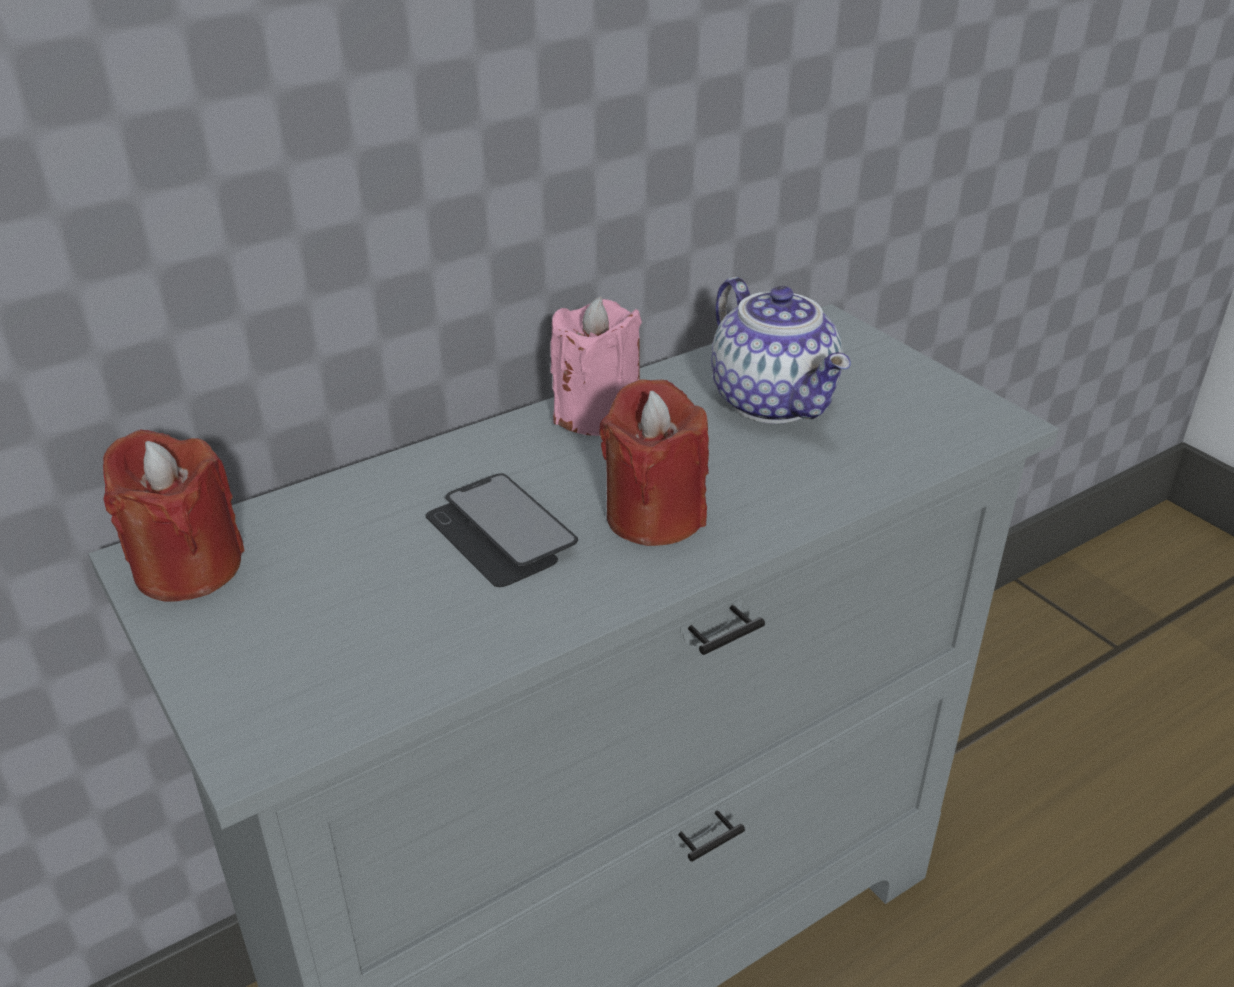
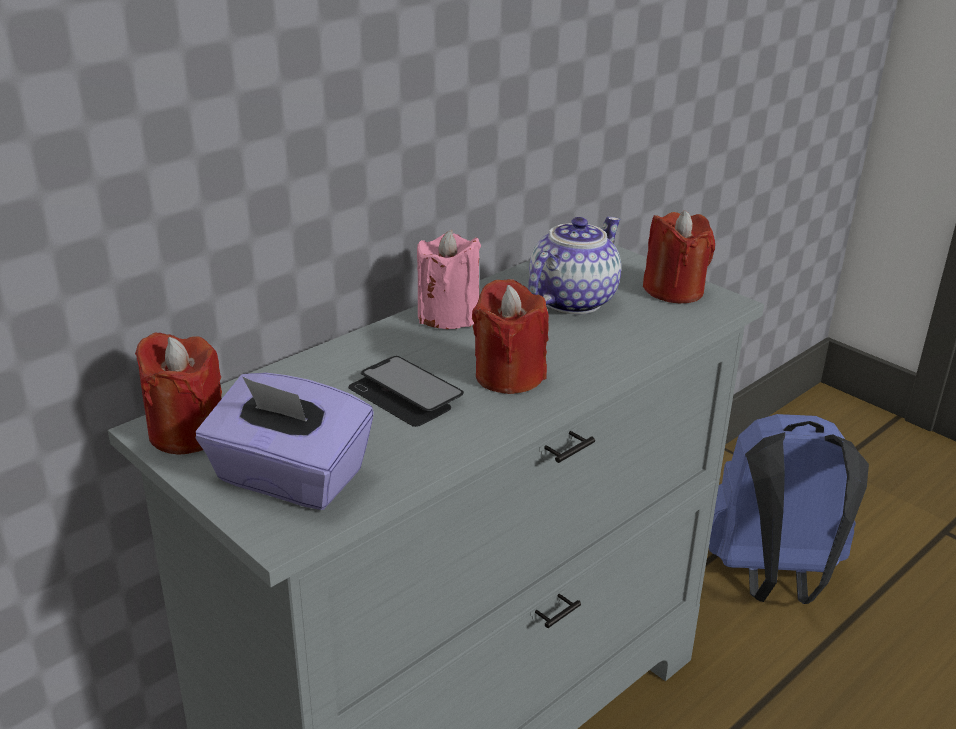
camera: 10 degrees left, 5 degrees down
(296, 655) = (289, 478): none -> purple tissue box
(776, 402) = (571, 300): teapot -> teapot turned 105 degrees counterclockwise
(928, 397) = (674, 290): none -> red candle
(1056, 774) = (772, 579): none -> blue backpack

